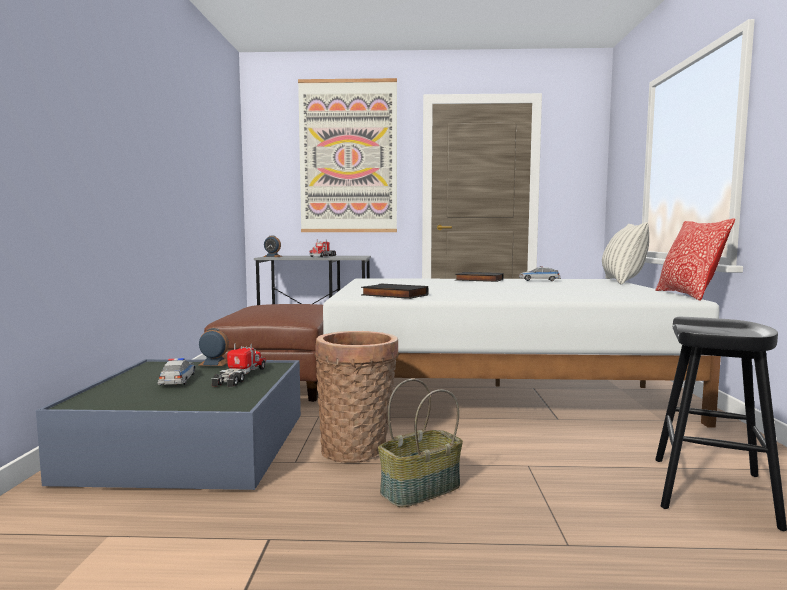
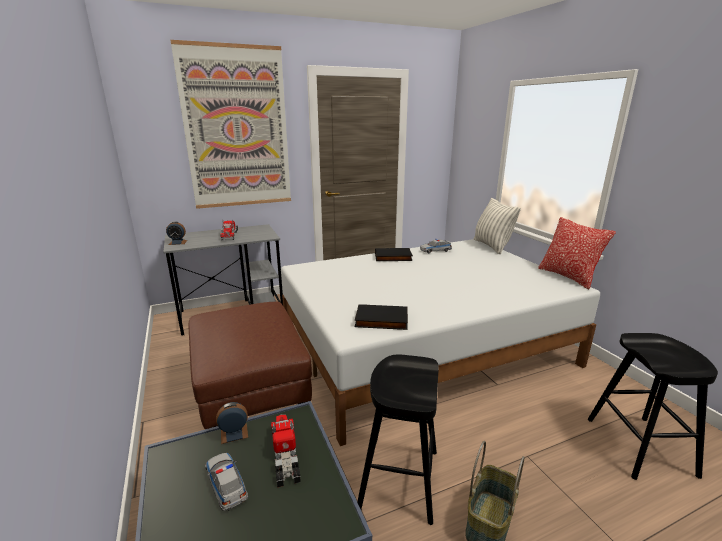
camera: 25 degrees left, 15 degrees up
(357, 449) = (399, 479): basket -> black stool

